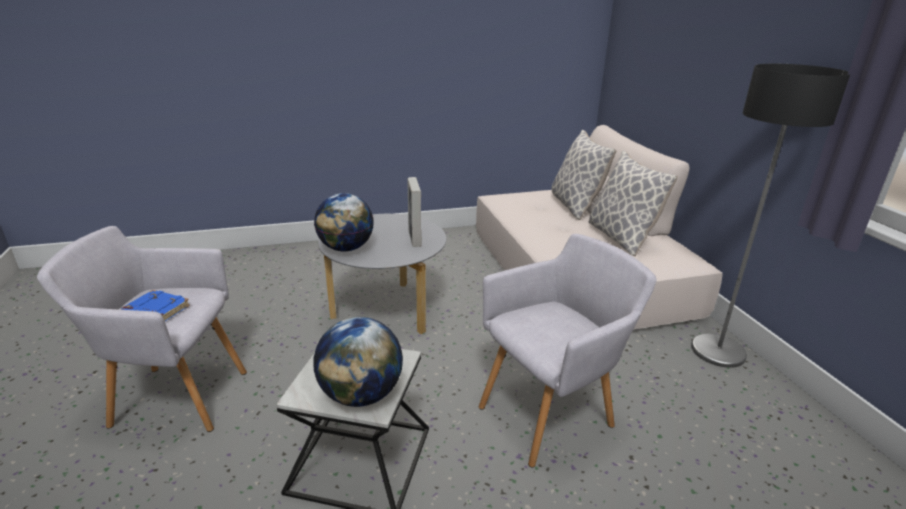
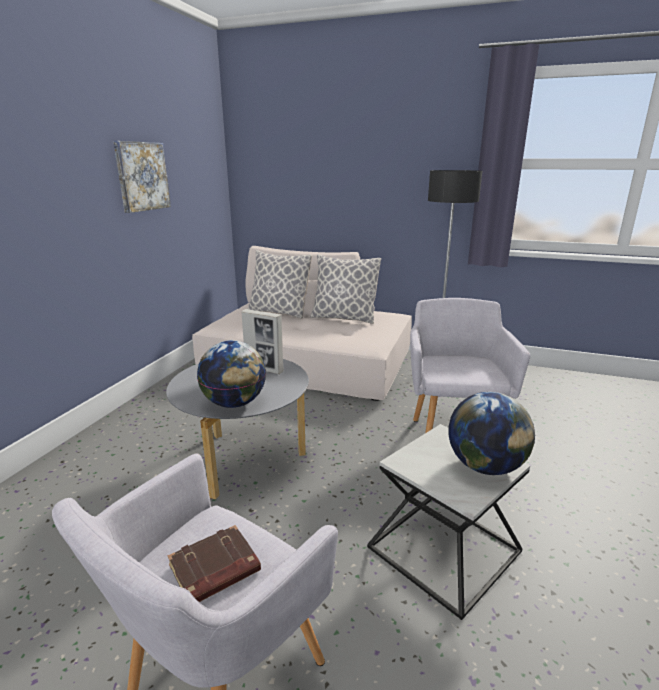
camera: 55 degrees left, 5 degrees down
(156, 311) = (214, 570): blue book -> brown book
(466, 36) = (142, 176): none -> picture

